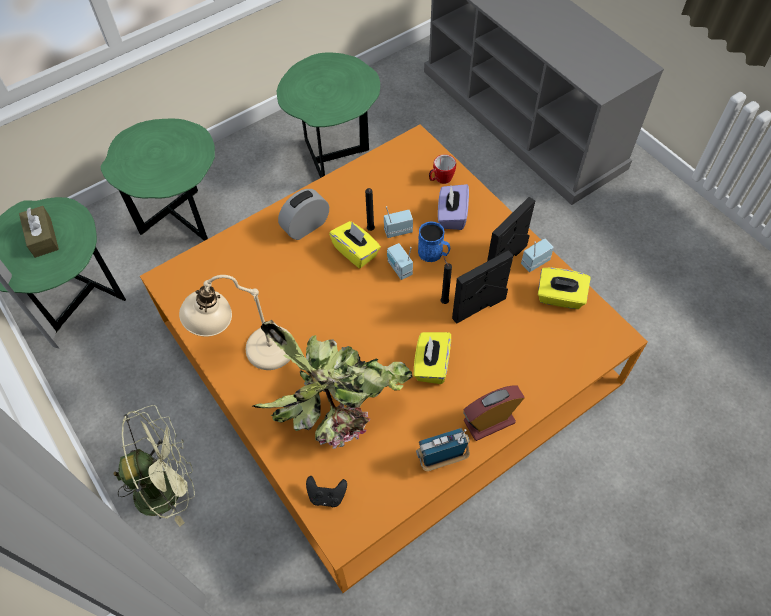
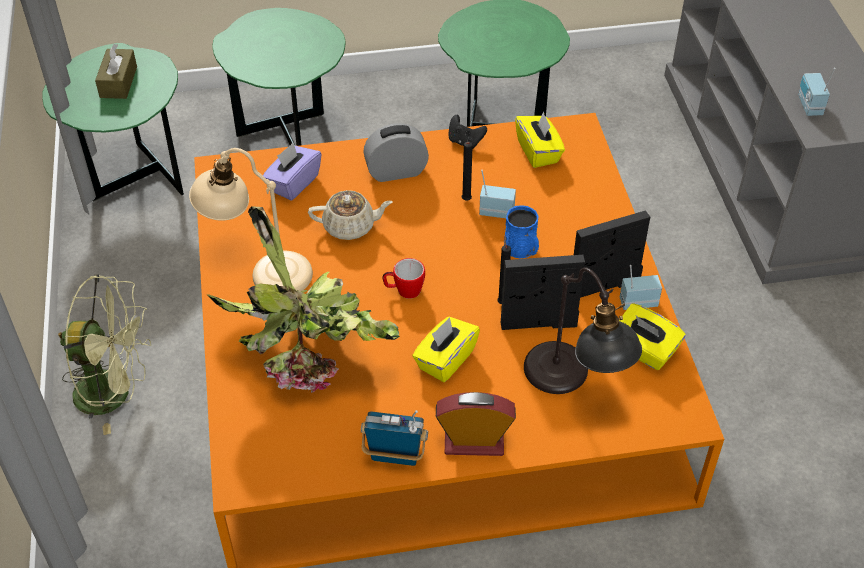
camera: 25 degrees right, 10 degrees down
(298, 286) = (350, 226): none -> beige teapot
(327, 495) = (250, 438): black game controller -> black game controller (465, 142)
(356, 252) = (435, 216): yellow tissue box -> yellow tissue box (538, 152)
(399, 269) = (472, 250): radio -> radio (808, 106)
(440, 179) = (581, 177): mug -> mug (404, 291)
(452, 216) = (569, 219): purple tissue box -> purple tissue box (293, 183)
(531, 345) = (575, 386): none -> grey table lamp

